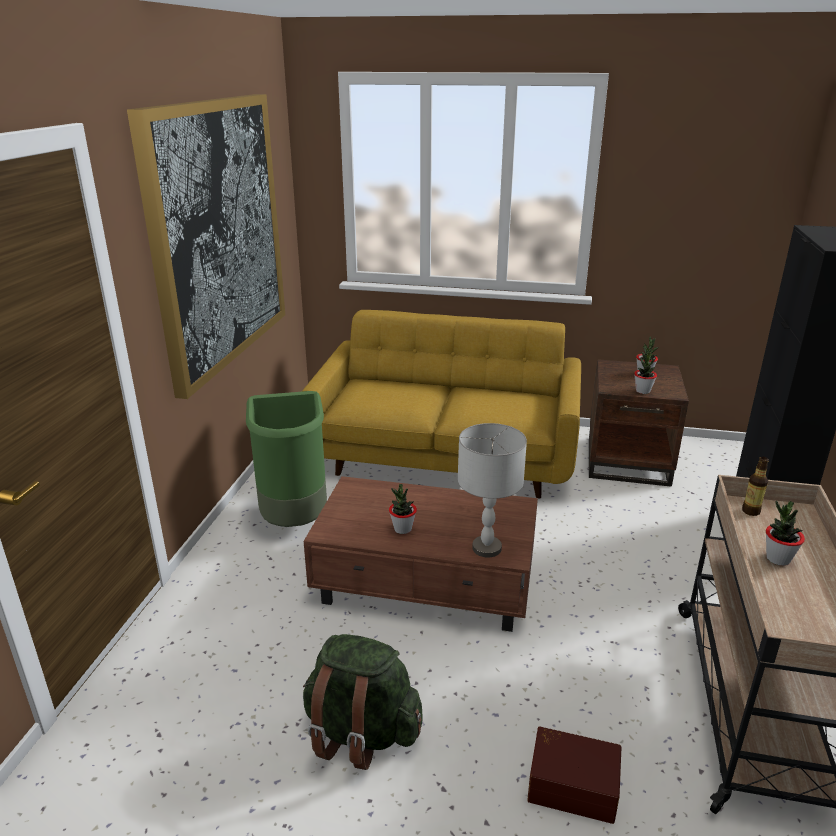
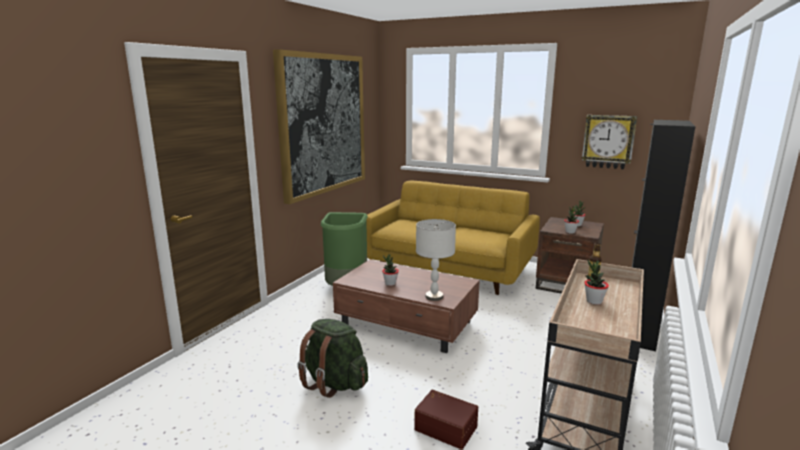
camera: 15 degrees right, 10 degrees down
(685, 238) = (608, 141): none -> wall clock

